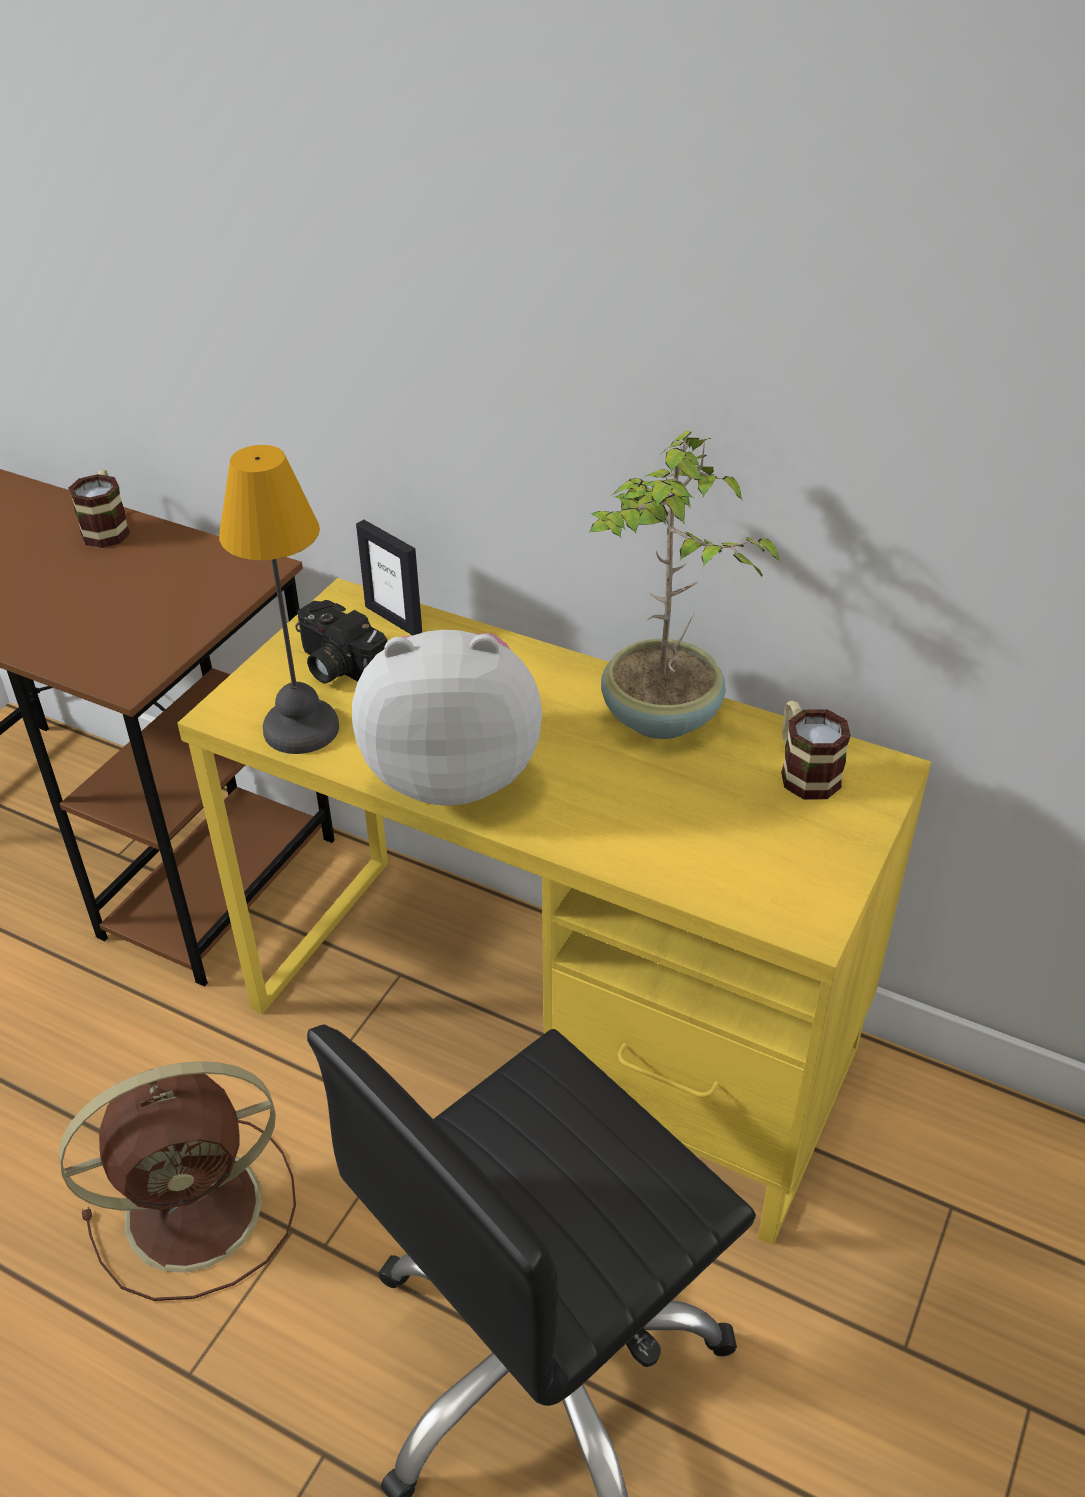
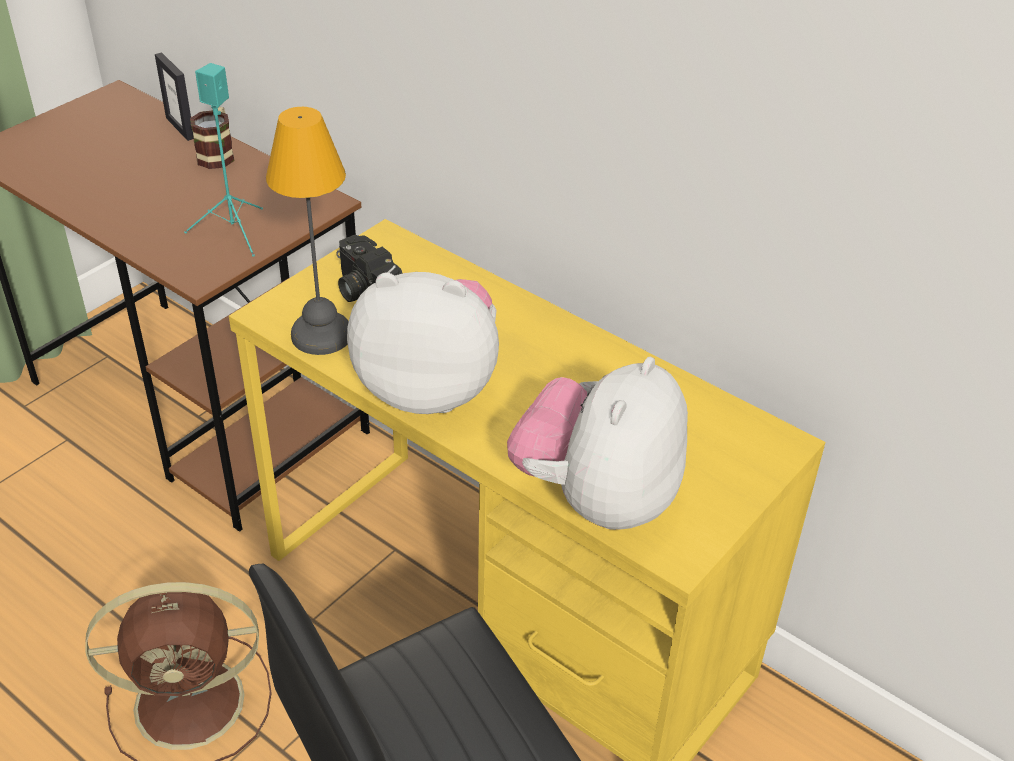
camera: 10 degrees right, 0 degrees up
(155, 620) = (234, 232): none -> turquoise speaker
(394, 619) = (419, 258): picture frame -> picture frame (180, 128)
(660, 719) = (609, 371): potted plant -> none
(693, 872) = (597, 499): none -> plush toy
(803, 771) = (714, 432): mug -> none

